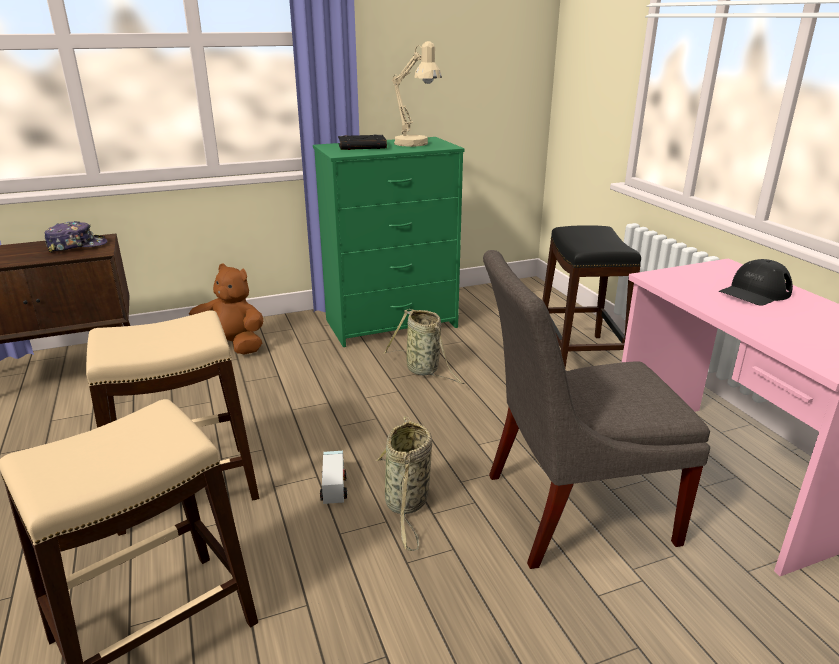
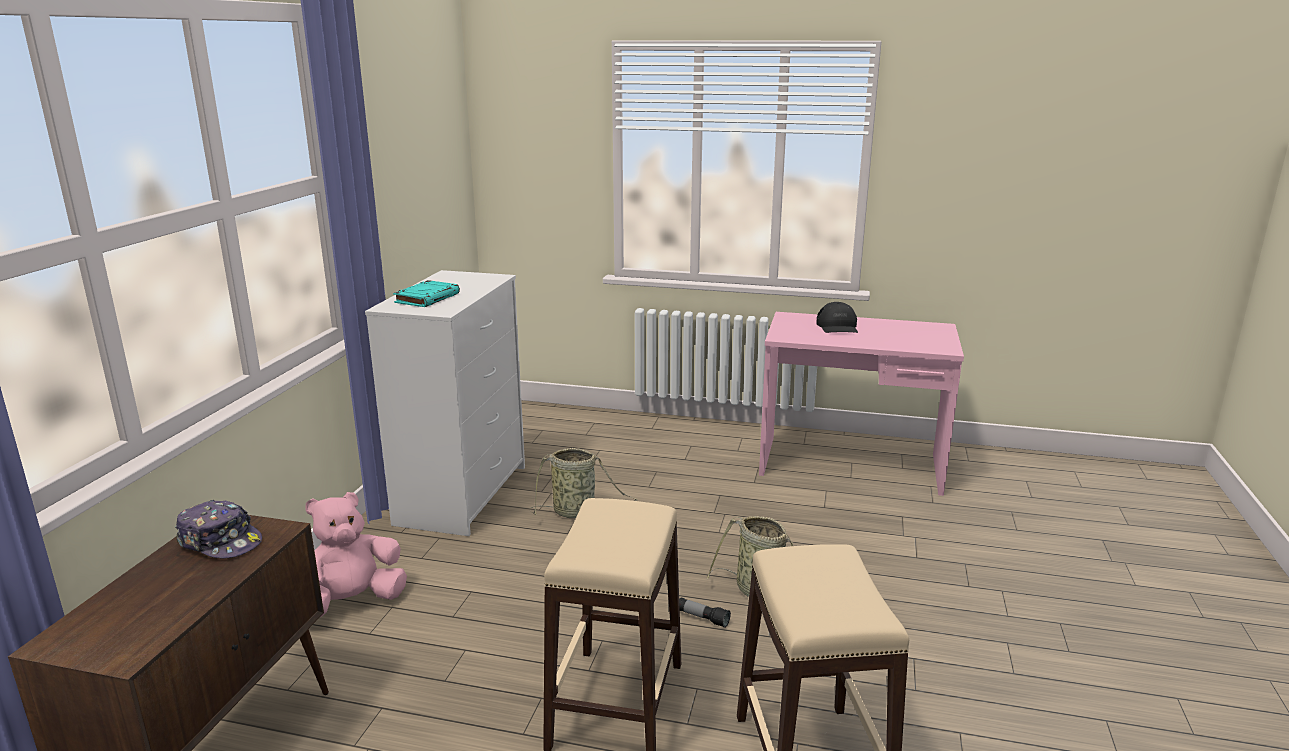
camera: 55 degrees left, 5 degrees down
(77, 246) = (221, 541): cap -> cap turned 105 degrees clockwise
(231, 345) = (352, 602): brown plush toy -> pink plush toy
(334, 485) = (702, 618): toy truck -> flashlight
(362, 146) = (427, 298): black book -> turquoise book
(392, 323) = (462, 494): green dresser -> white dresser
(416, 144) = (463, 282): beige table lamp -> none
(569, 508) = (829, 530): grey chair -> none
(580, 357) = (652, 442): black stool -> none

